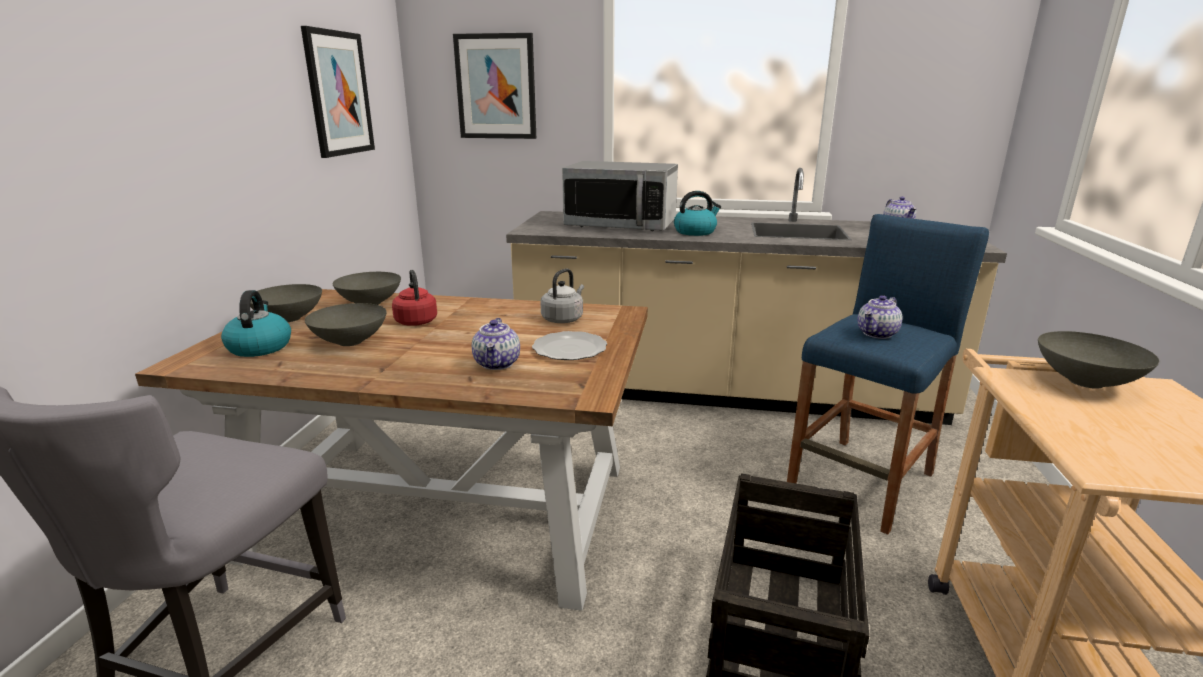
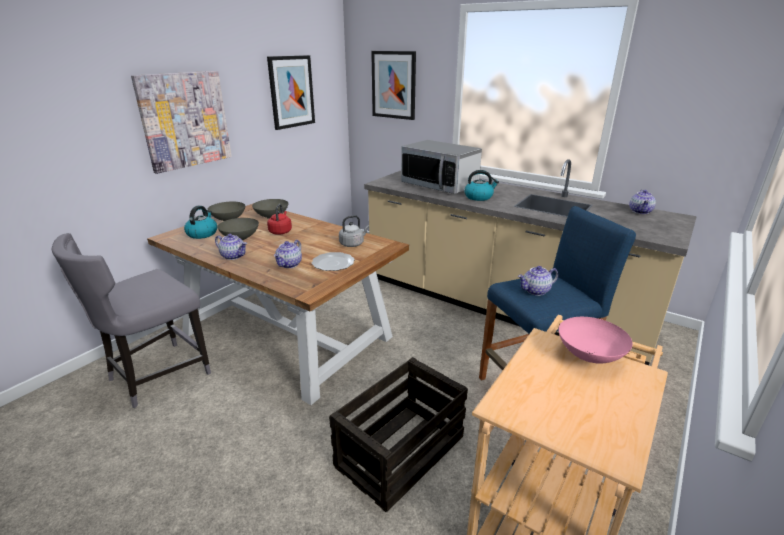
camera: 25 degrees right, 5 degrees up
(180, 129) = (185, 120): none -> picture
(373, 370) = (233, 256): none -> teapot
(1087, 382) = (590, 356): grey bowl -> pink bowl

